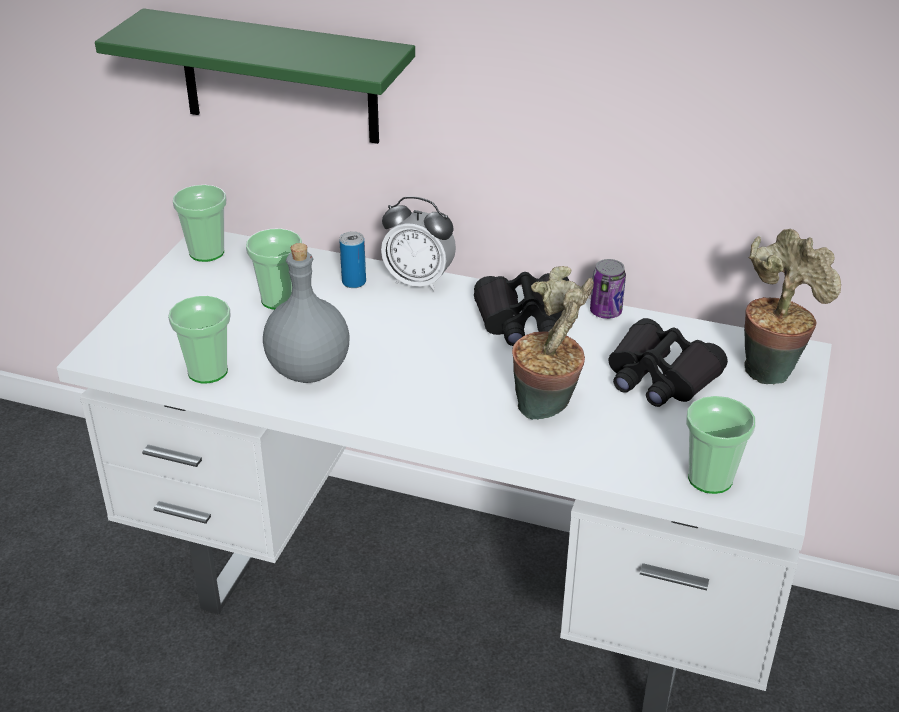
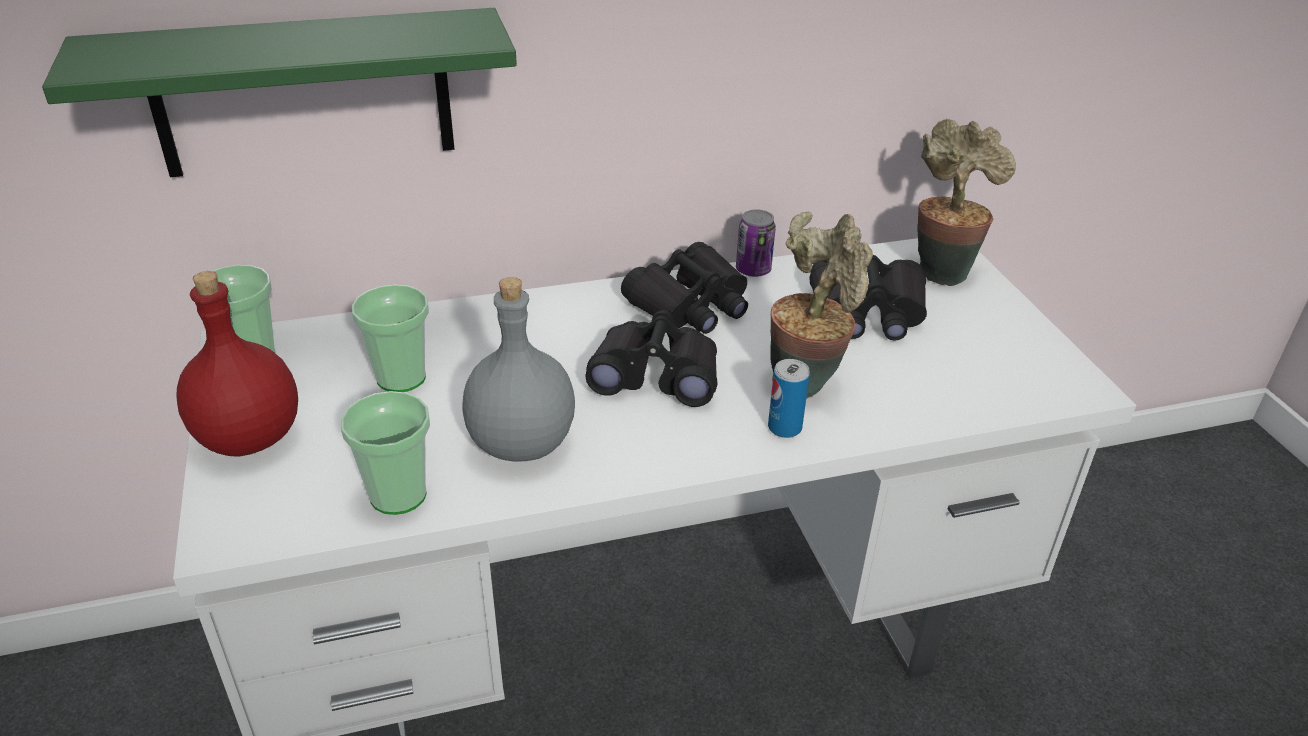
camera: 35 degrees left, 0 degrees up
(160, 304) = (249, 439): none -> red bottle
(354, 282) = (469, 328): can -> can (784, 427)
(419, 281) = (540, 303): alarm clock -> none
(444, 361) = (656, 375): none -> black binoculars
(710, 478) = (1013, 388): cup -> none

